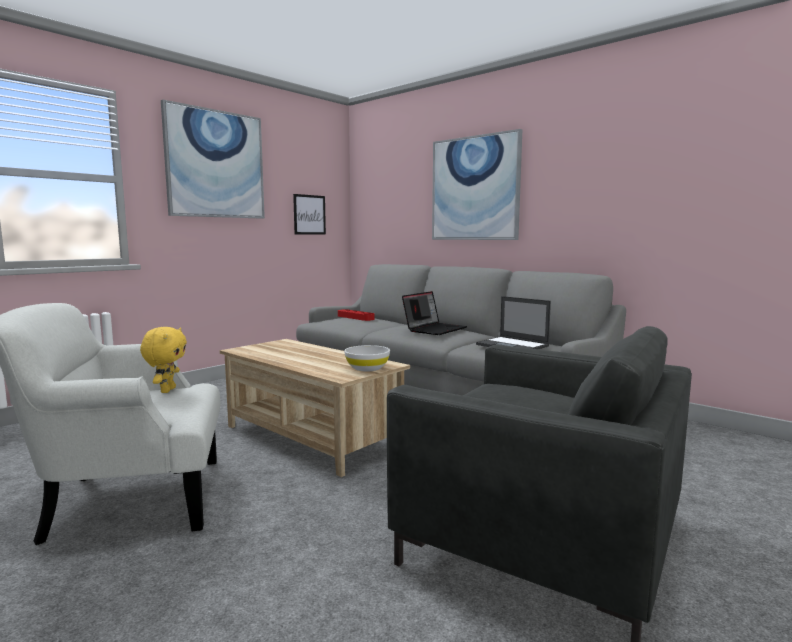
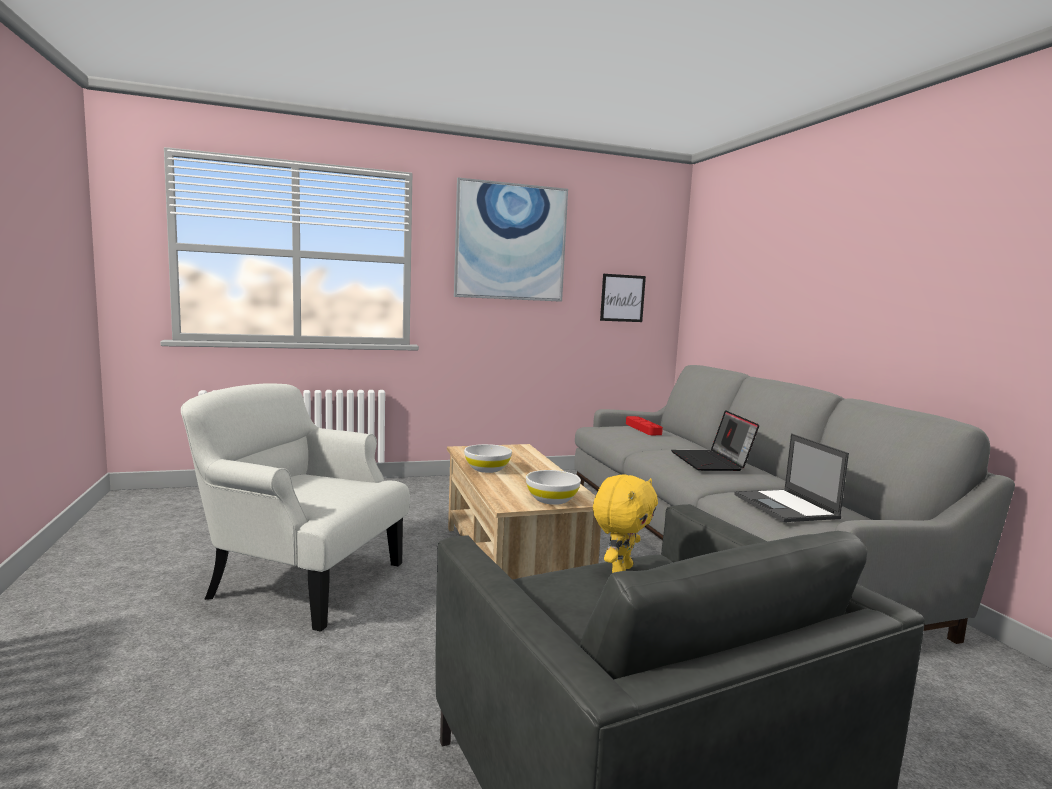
camera: 30 degrees right, 0 degrees up
(167, 390) = (348, 482): yellow plush toy -> yellow plush toy (620, 570)
(284, 359) = (487, 469): none -> white bowl
(434, 329) = (712, 462): laptop -> laptop turned 105 degrees clockwise
(475, 188) = (820, 275): picture -> none

